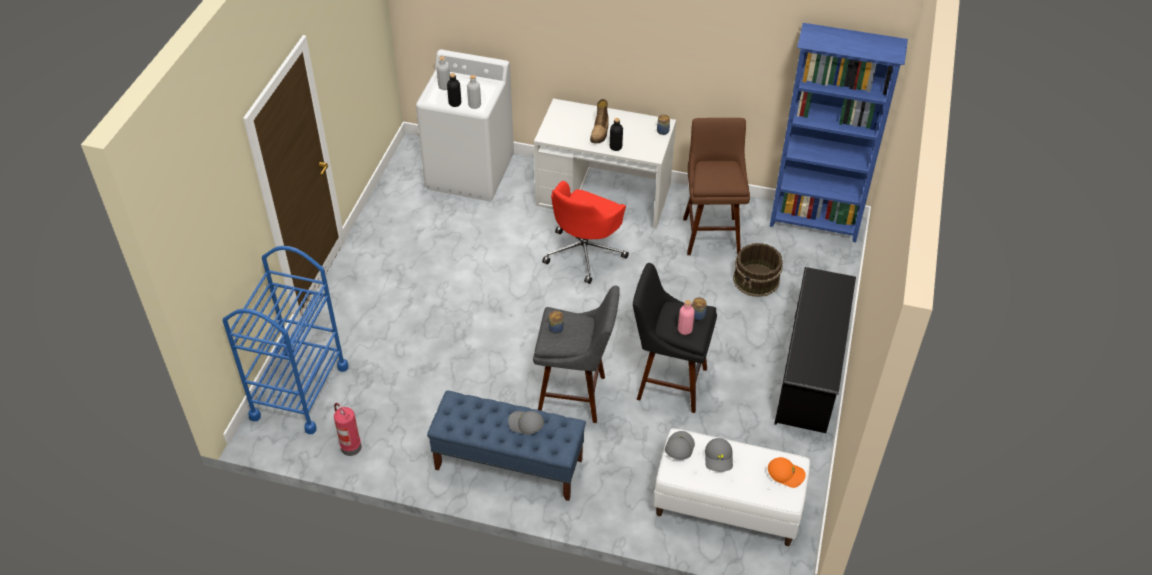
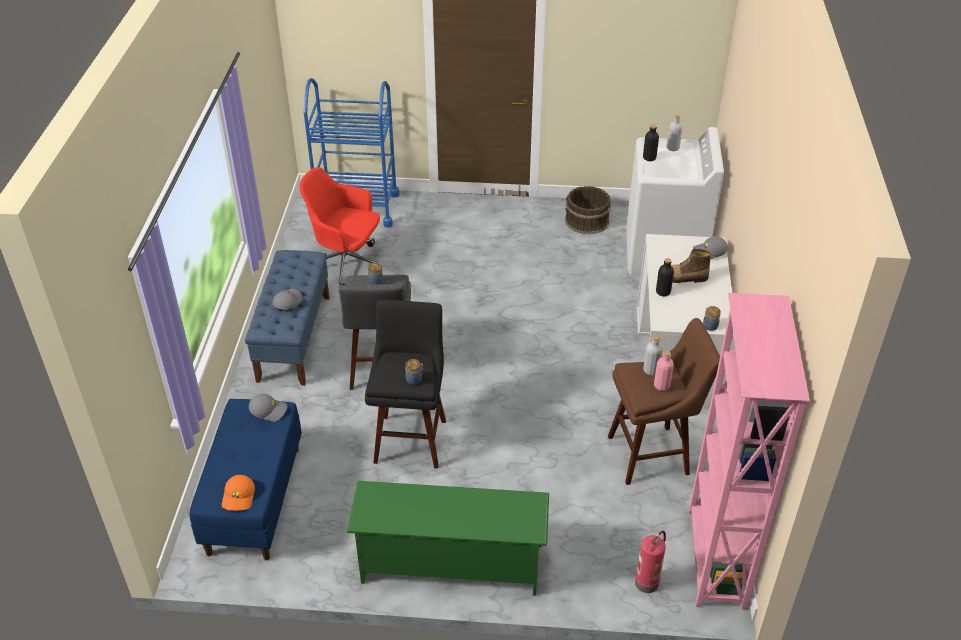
camera: 80 degrees right, 5 degrees down
(350, 446) = (304, 244): fire extinguisher -> fire extinguisher (647, 581)
(474, 105) = (653, 170): grey bottle -> grey bottle (651, 370)
(585, 252) = (580, 352): red office chair -> red office chair (345, 264)
(685, 330) = (390, 371): pink bottle -> pink bottle (661, 386)
(719, 458) = (257, 441): grey cap -> grey cap (709, 252)
(726, 507) = (254, 499): white bench -> blue bench
(756, 280) = (588, 503): brown bucket -> brown bucket (586, 221)
(810, 372) = (450, 564): black shoe rack -> green shoe rack
(815, 223) = (715, 559): blue bookcase -> pink bookcase

